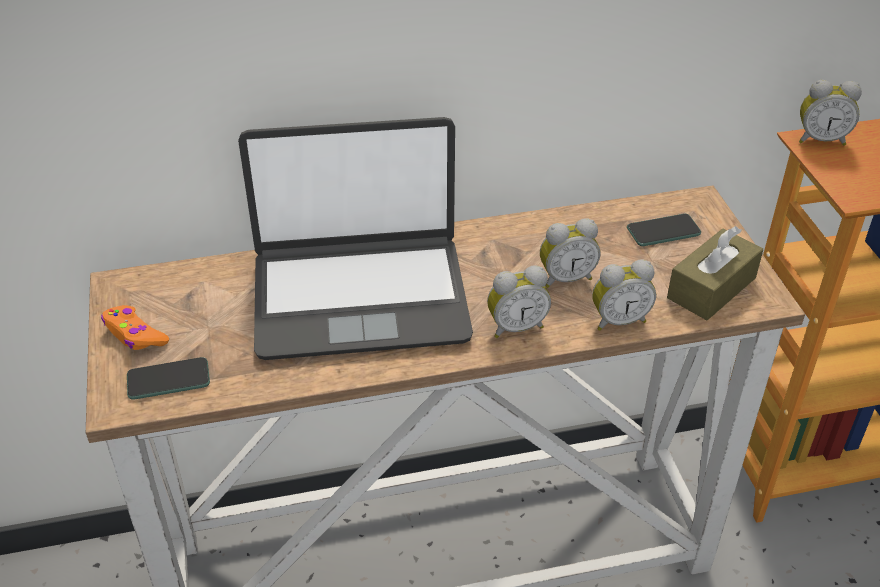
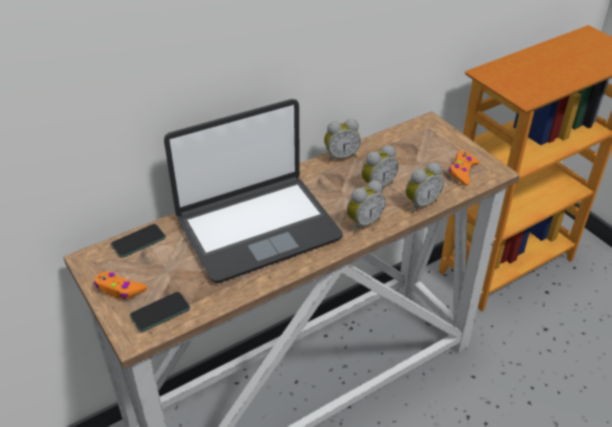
camera: 20 degrees left, 0 degrees up
(663, 231) = (418, 144): phone -> phone (138, 241)
(711, 288) = (462, 172): brown tissue box -> orange game controller
(820, 139) = (490, 71): alarm clock -> alarm clock (341, 156)

